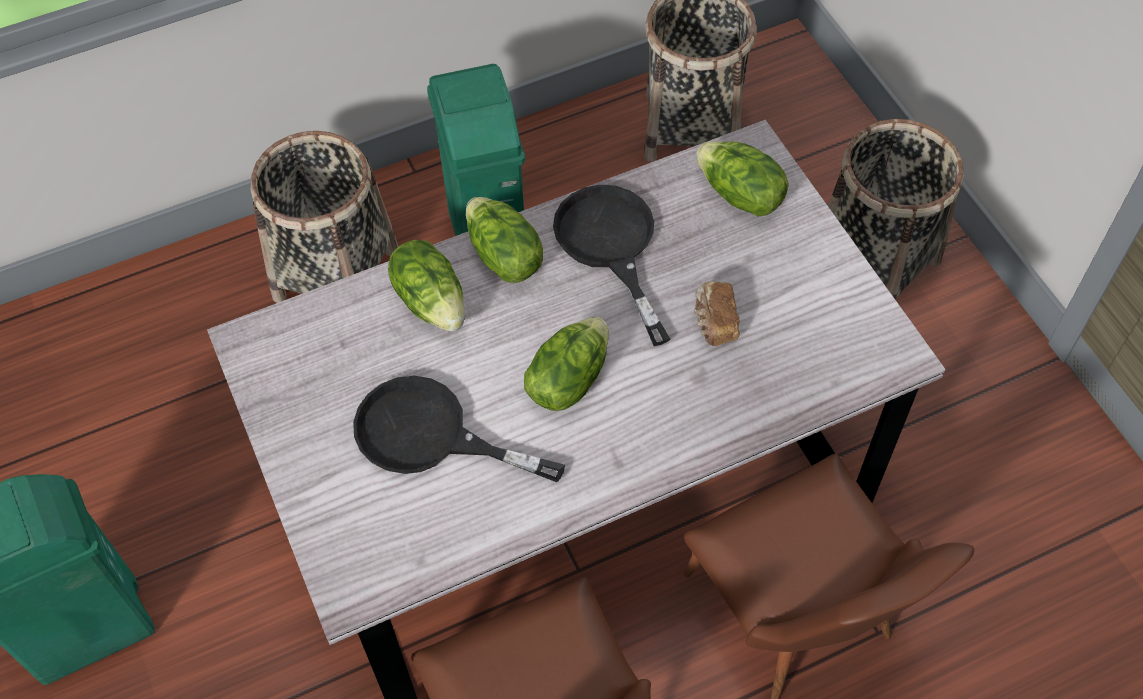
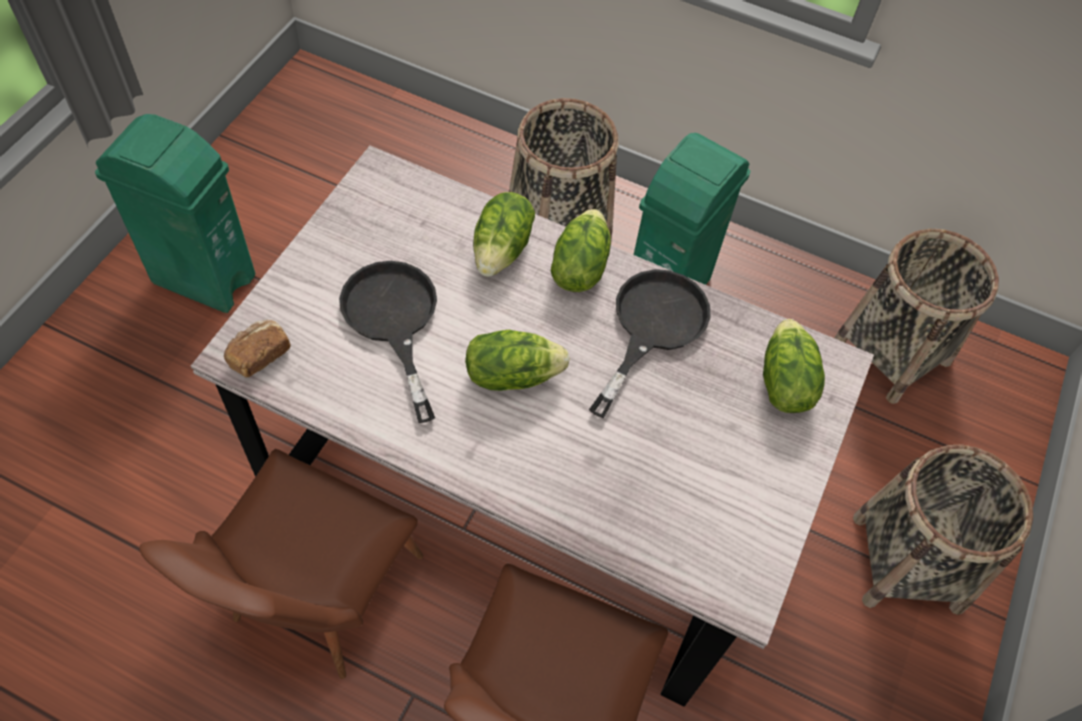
camera: 45 degrees right, 0 degrees up
(714, 322) = (650, 439): bread -> bread (258, 355)

